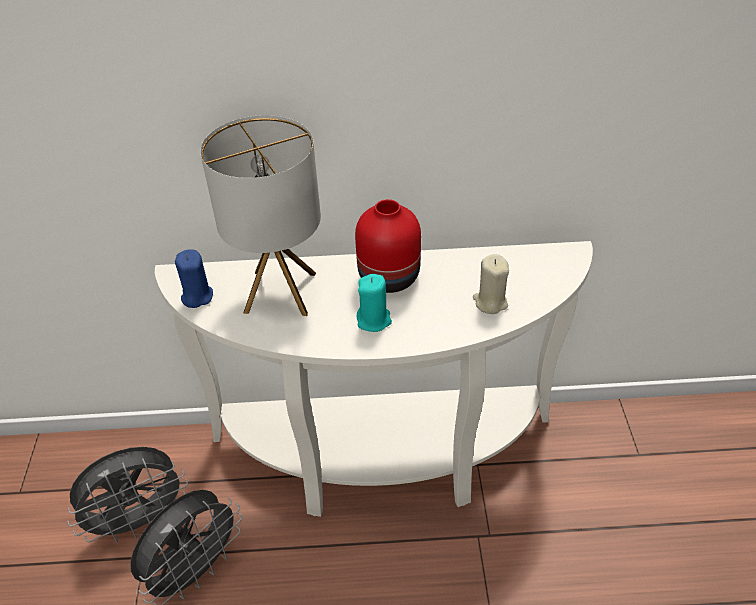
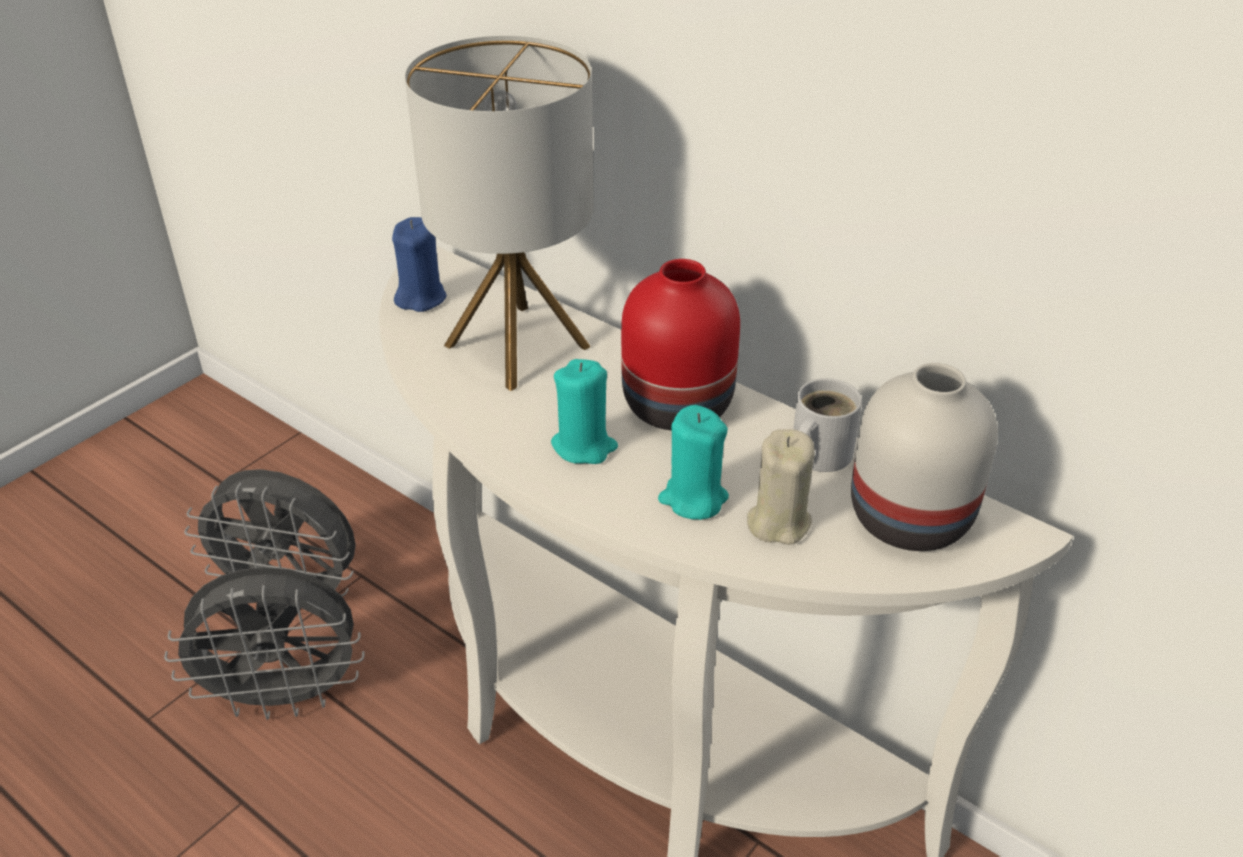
camera: 40 degrees right, 5 degrees down
(447, 314) = (693, 498): none -> turquoise candle
(469, 264) = (816, 454): none -> white mug
(531, 269) = (907, 516): none -> white vase

